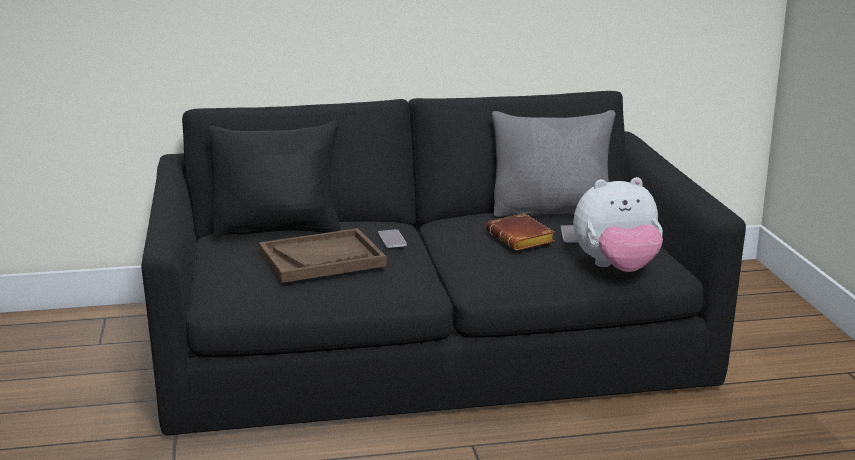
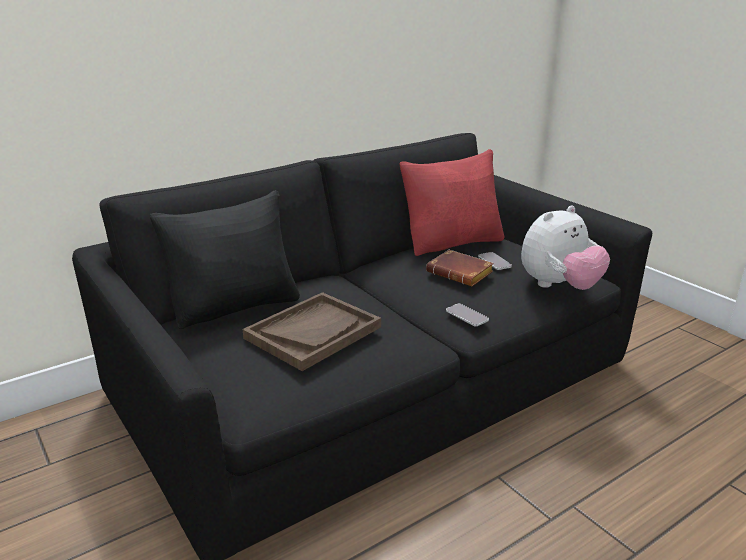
camera: 25 degrees left, 5 degrees up
(392, 239) = (353, 296): phone -> phone (467, 316)
(552, 212) = (453, 243): grey pillow -> red pillow

